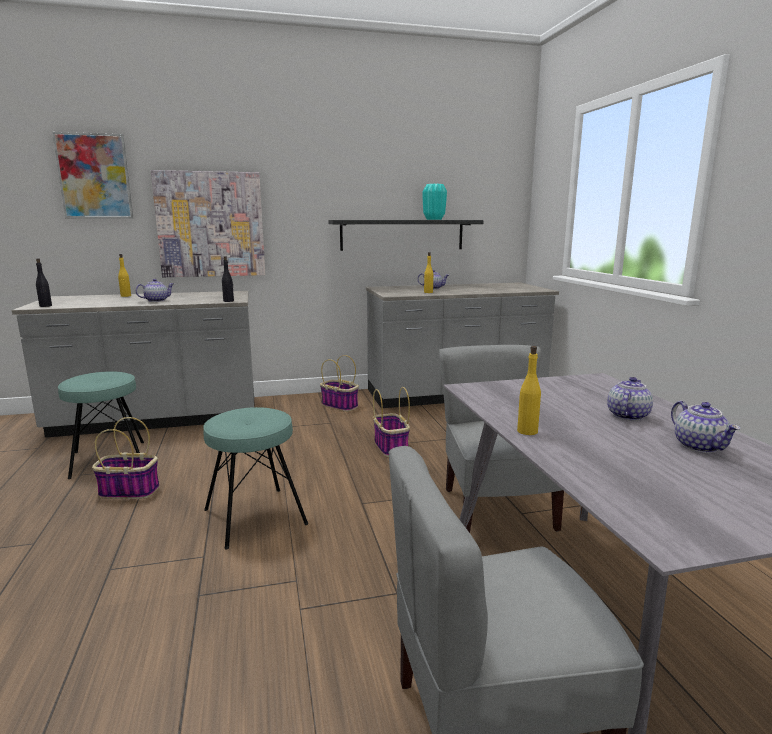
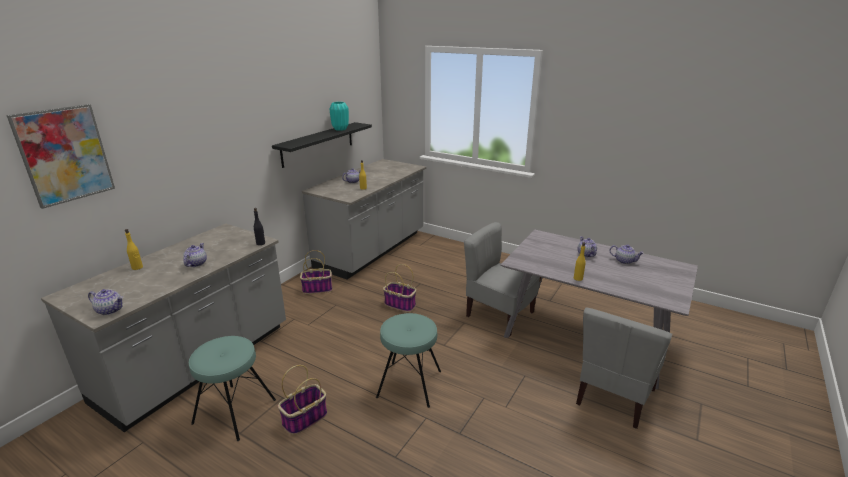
camera: 45 degrees left, 10 degrees up
(45, 306) = (110, 310): black bottle -> teapot
(211, 225) = (185, 174): picture -> none

